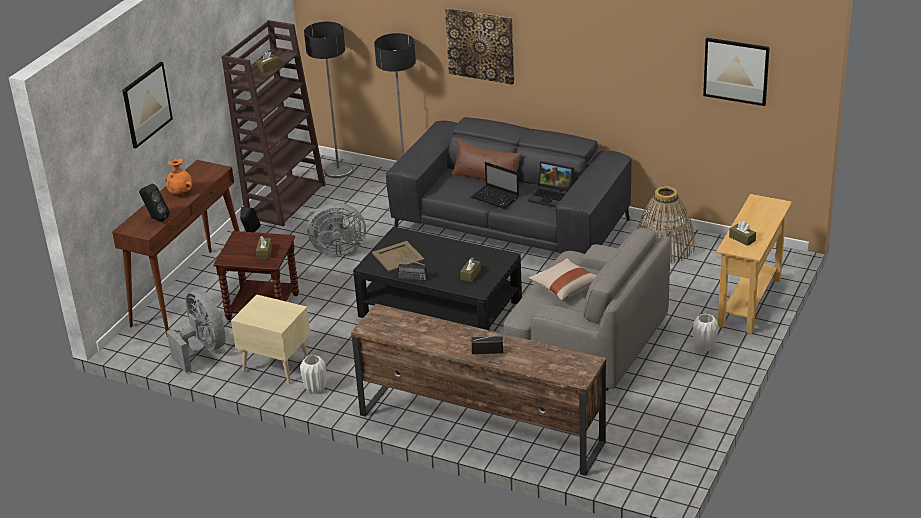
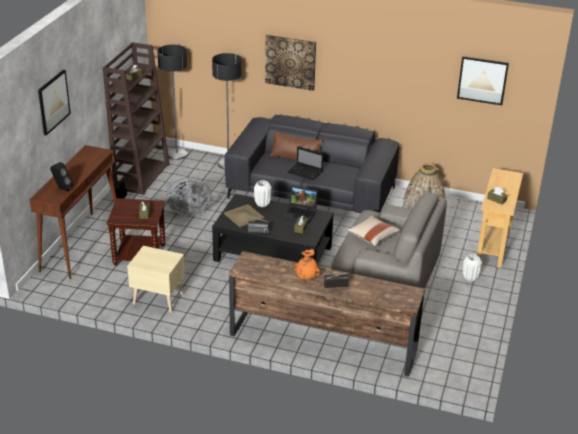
camera: 10 degrees left, 0 degrees up
(181, 192) = (78, 169): orange vase -> orange vase (307, 277)
(203, 349) = (99, 288): grey fan -> none
(315, 388) = (192, 316): white vase -> white vase (262, 204)
(552, 196) = (346, 171): laptop -> laptop (301, 213)

